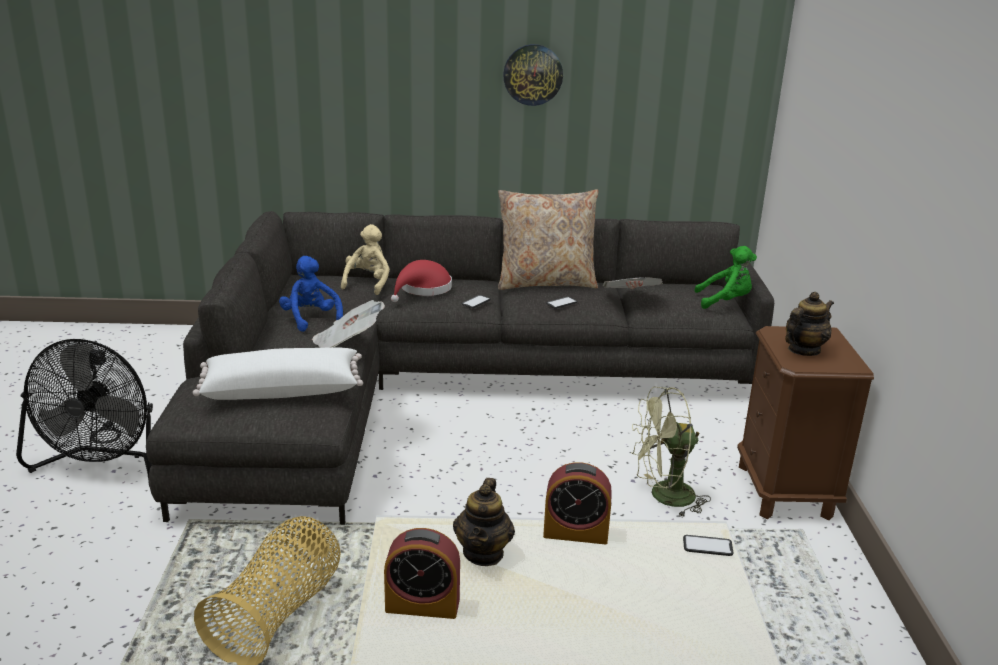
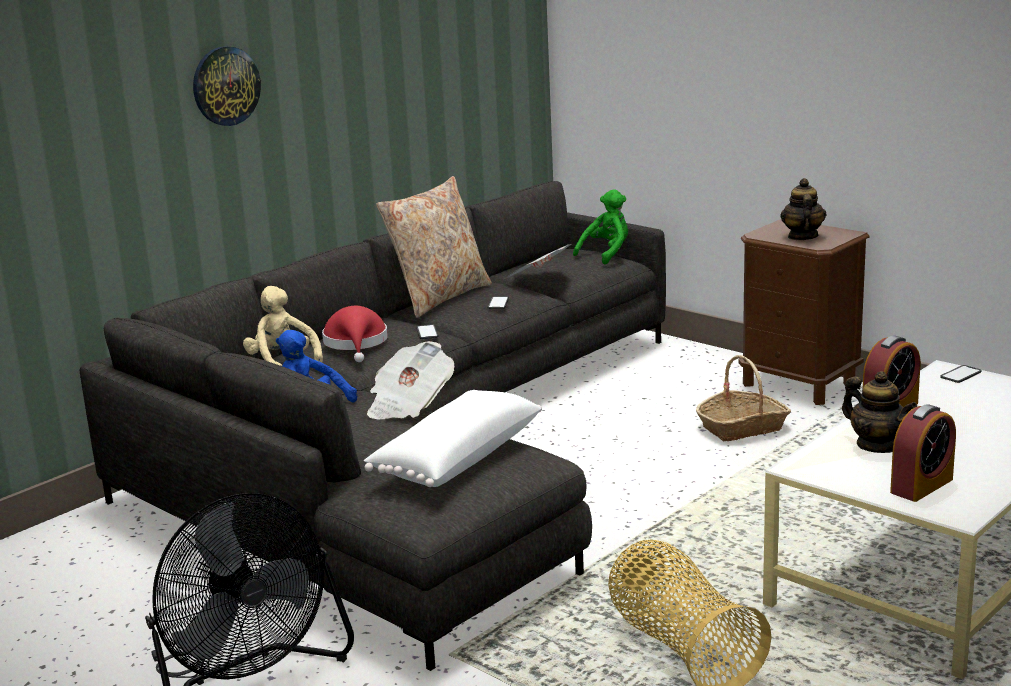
camera: 45 degrees left, 5 degrees down
(533, 74) = (351, 63): wall clock -> wall clock (225, 86)
(663, 497) = (742, 427): green fan -> basket

